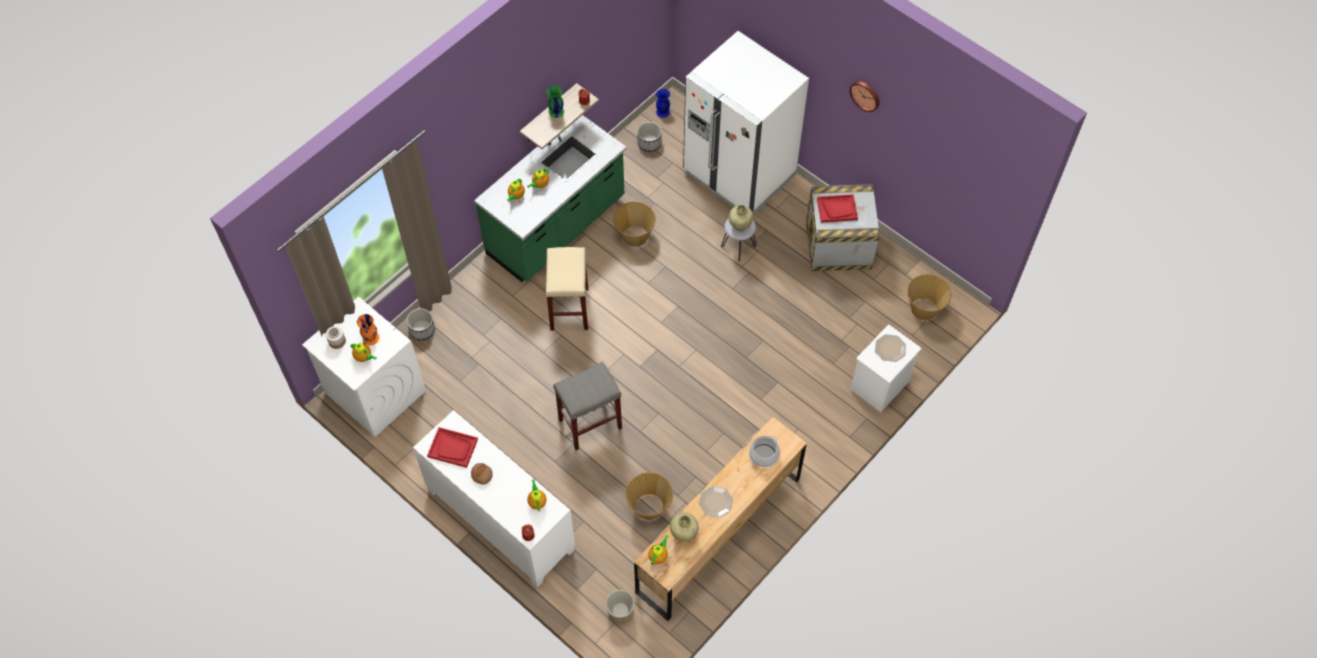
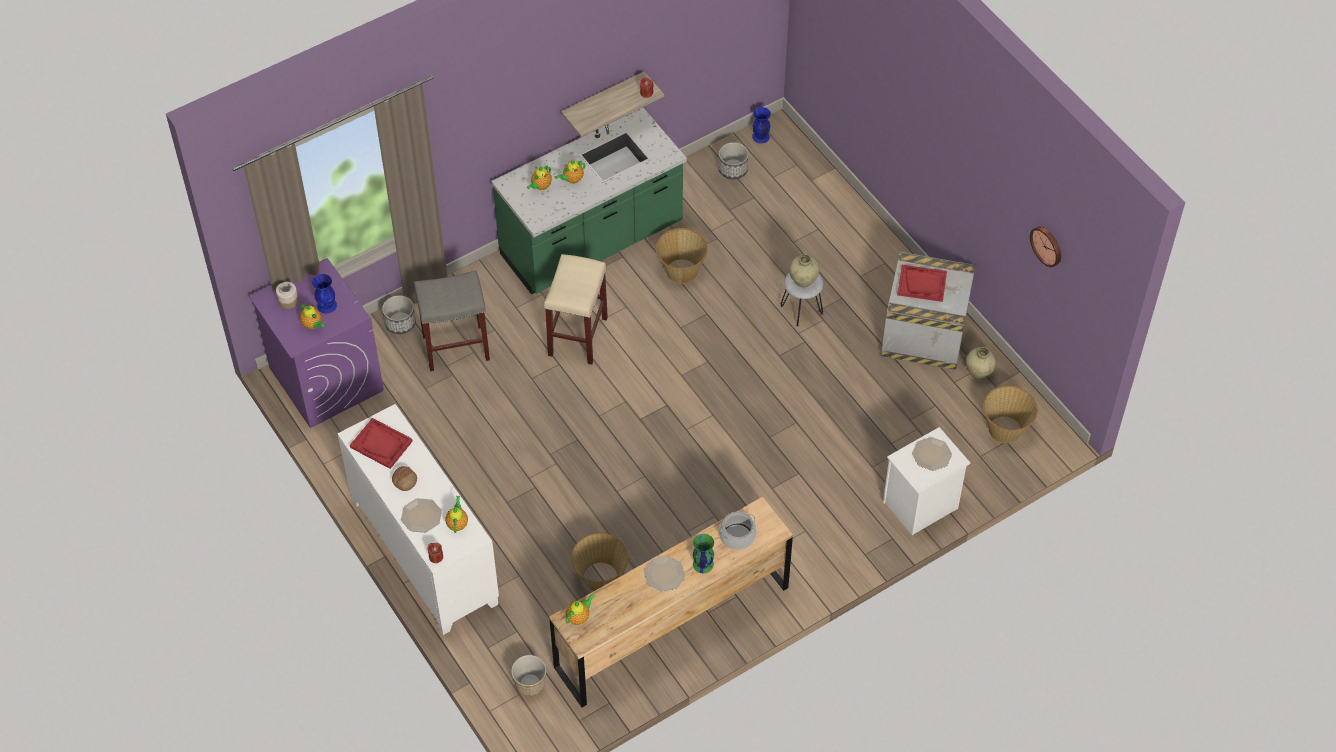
camera: 15 degrees right, 5 degrees down
(371, 338) = (327, 305): orange vase -> blue vase
(374, 391) = (325, 378): white washing machine -> purple washing machine
(505, 502) = (421, 516): none -> plate
(556, 111) = (609, 98): green vase -> green vase (702, 564)
(590, 423) = (562, 469): grey stool -> grey stool (457, 347)
(683, 534) = (615, 600): beige vase -> beige vase (978, 373)
(739, 174) = (830, 226): white fridge -> none
(865, 95) = (970, 148): wall clock -> wall clock (1047, 245)

